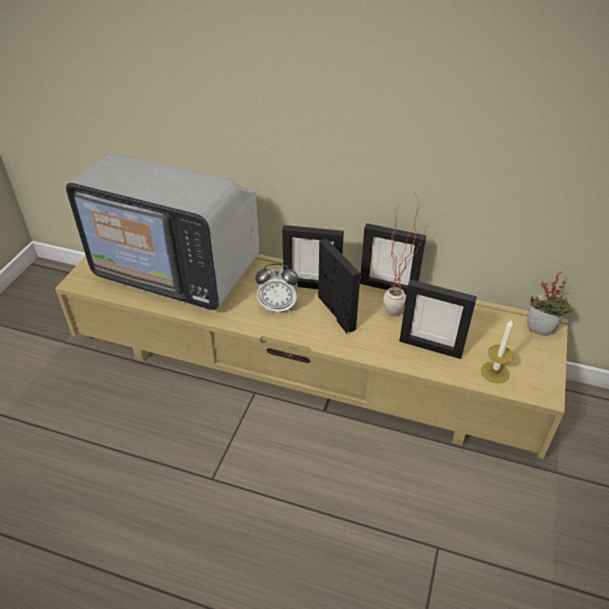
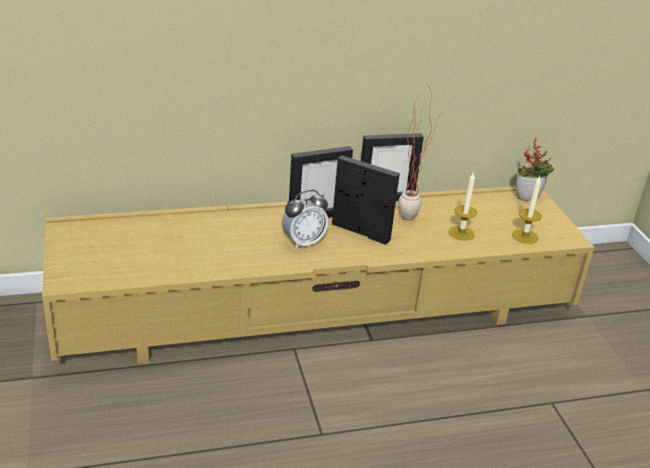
camera: 35 degrees left, 10 degrees down
(178, 270) = (170, 240): television -> none
(431, 346) = (461, 233): picture frame -> candle

